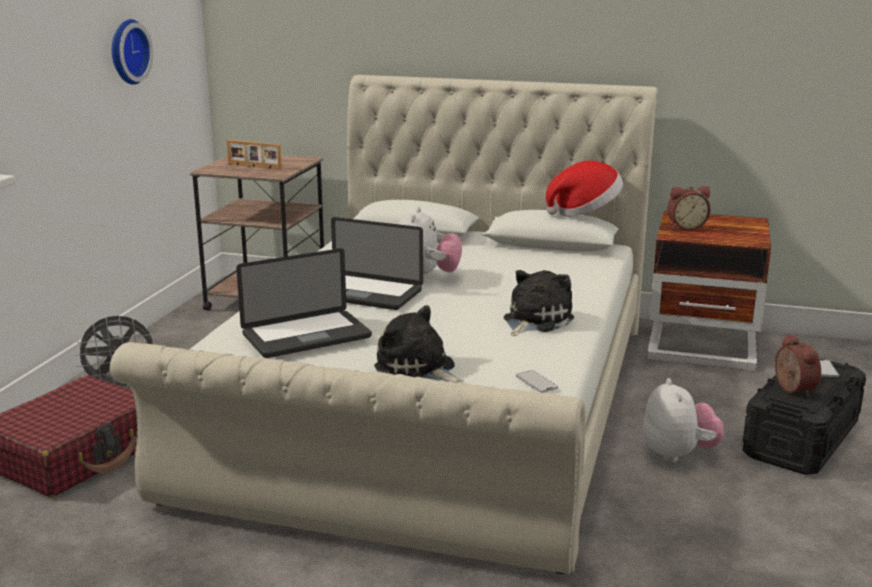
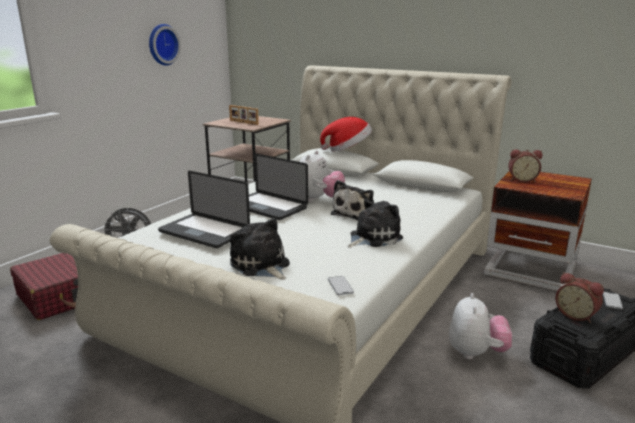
camera: 15 degrees right, 0 degrees up
(306, 336) = (204, 232): laptop -> laptop turned 45 degrees clockwise
(491, 291) = (356, 213): none -> plush toy
(584, 212) = (447, 164): hat -> hat (347, 150)
(791, 389) = (576, 315): alarm clock -> alarm clock turned 135 degrees clockwise

